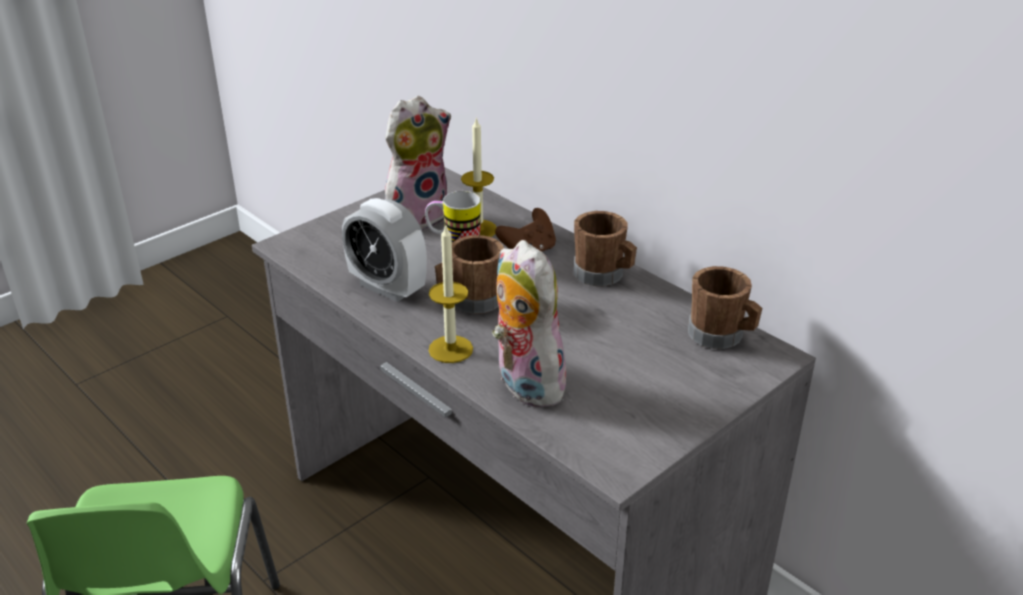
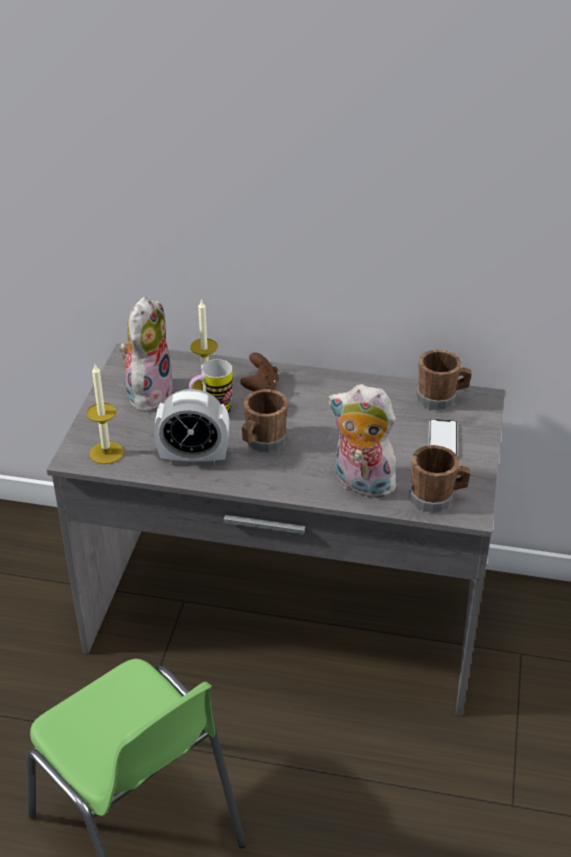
camera: 35 degrees left, 5 degrees up
(450, 349) = (289, 483): candle -> candle (106, 453)
(603, 275) = (328, 386): brown mug -> brown mug (437, 498)
(673, 378) = (442, 439): none -> phone

